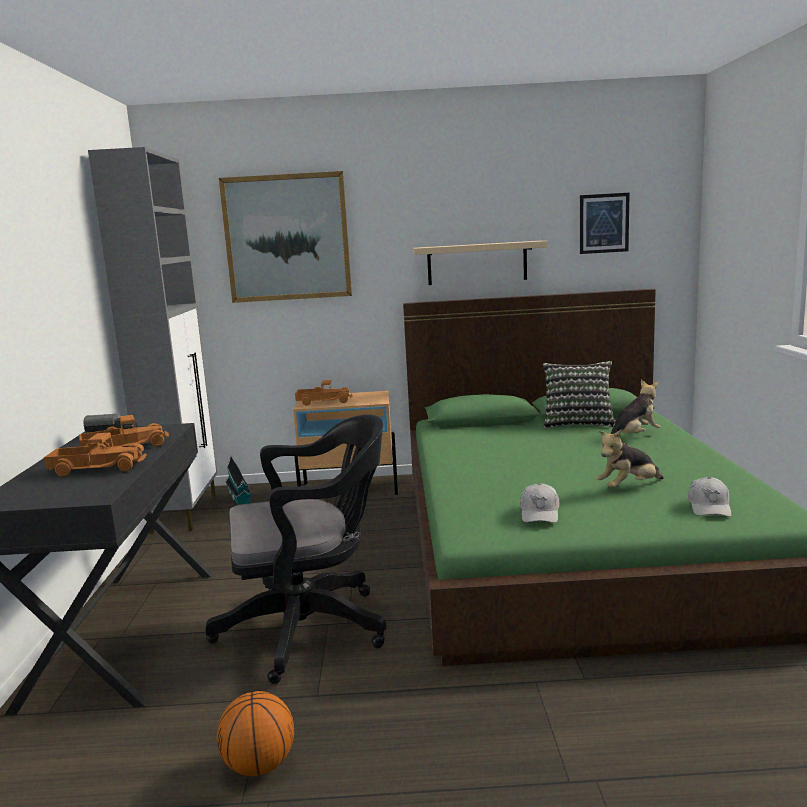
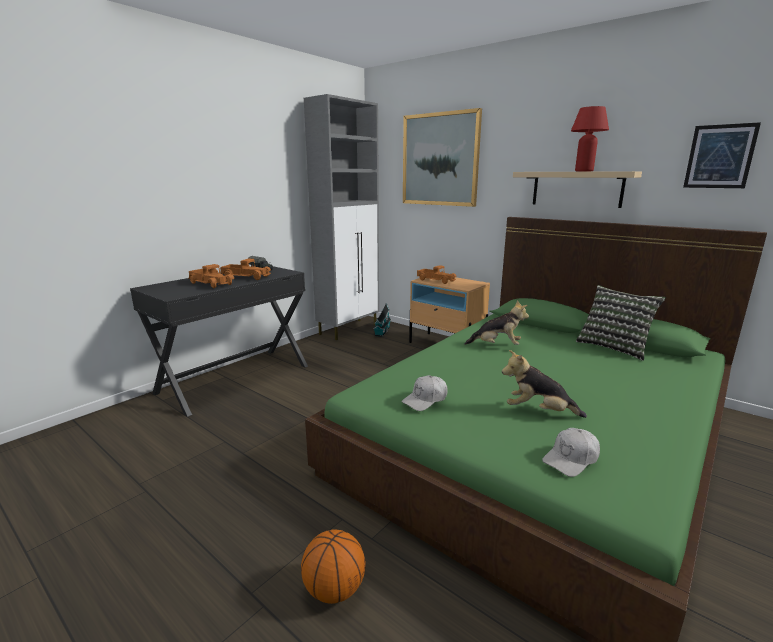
camera: 40 degrees right, 5 degrees up
(259, 765) = (170, 471): basketball -> basketball (334, 589)
(312, 628) = (298, 416): black office chair -> none
(490, 243) = (584, 171): none -> red table lamp
(634, 436) = (643, 374): plush toy -> plush toy (497, 346)

